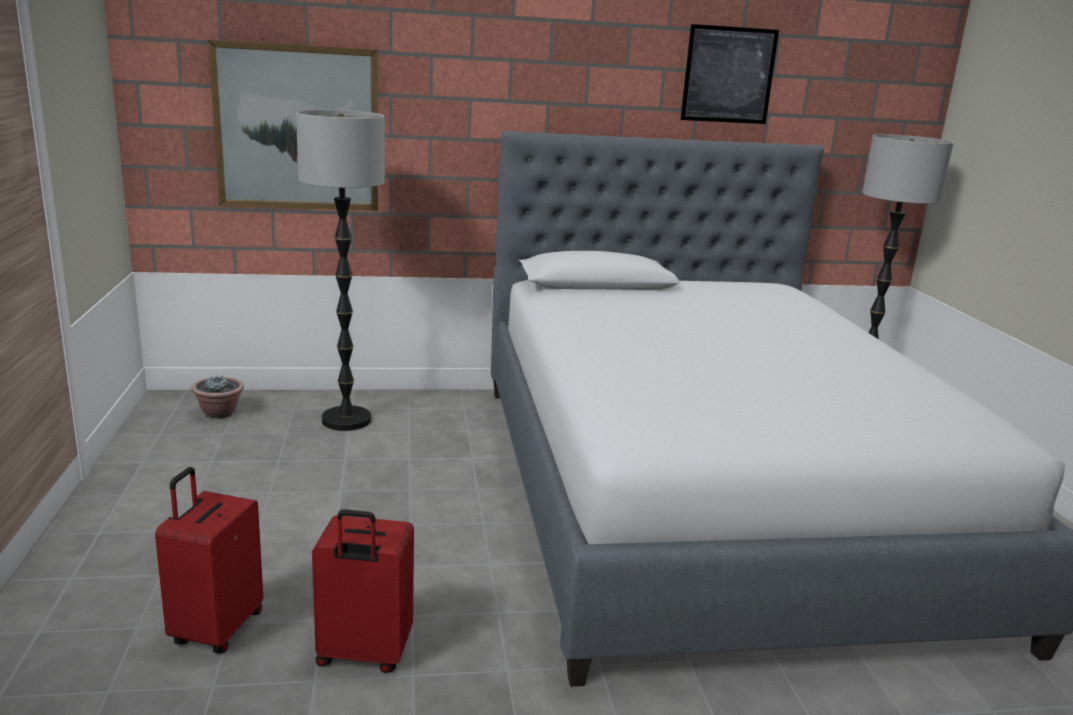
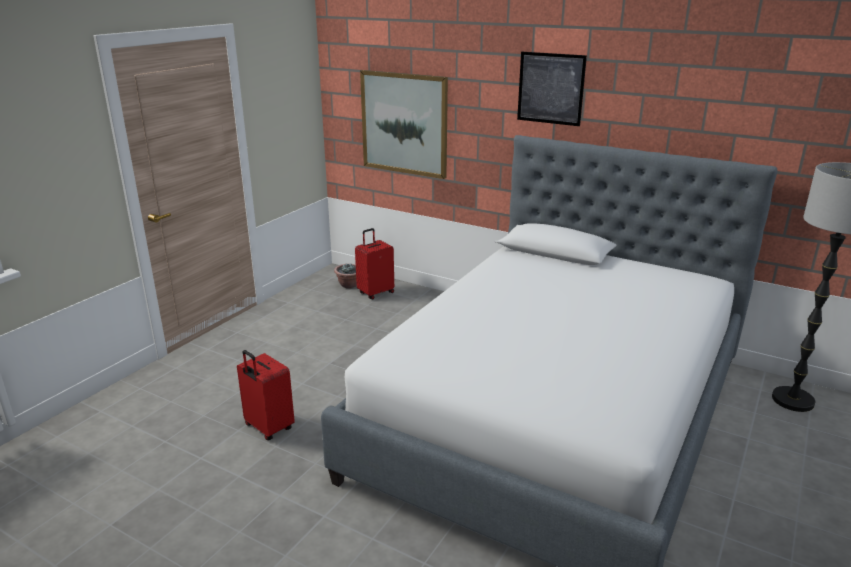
camera: 40 degrees right, 5 degrees up
(216, 629) = (230, 392): red suitcase -> red suitcase (375, 293)
(346, 420) = (404, 306): floor lamp -> none
(728, 75) = (697, 101): picture -> picture (550, 88)

